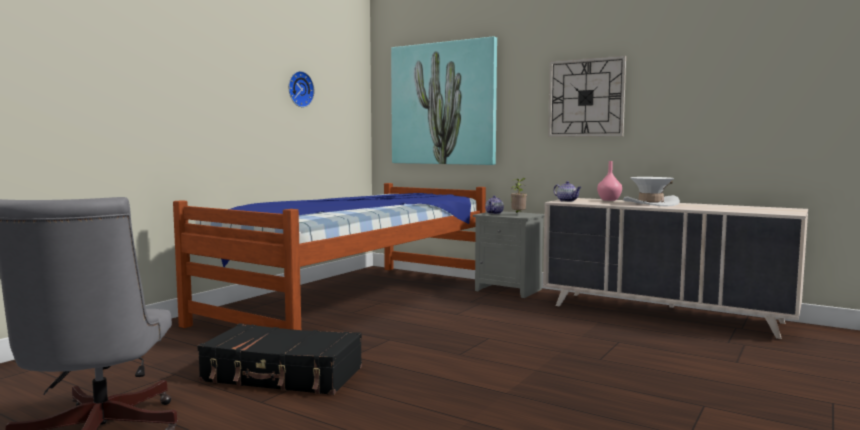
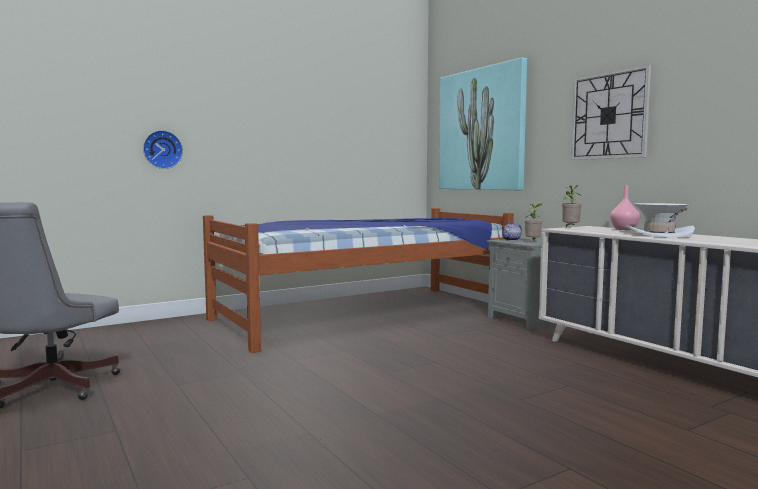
camera: 25 degrees right, 0 degrees up
(282, 375) = (221, 367): black suitcase -> none
(299, 89) = (343, 121): wall clock -> wall clock (162, 149)
(567, 201) = (570, 228): teapot -> potted plant

